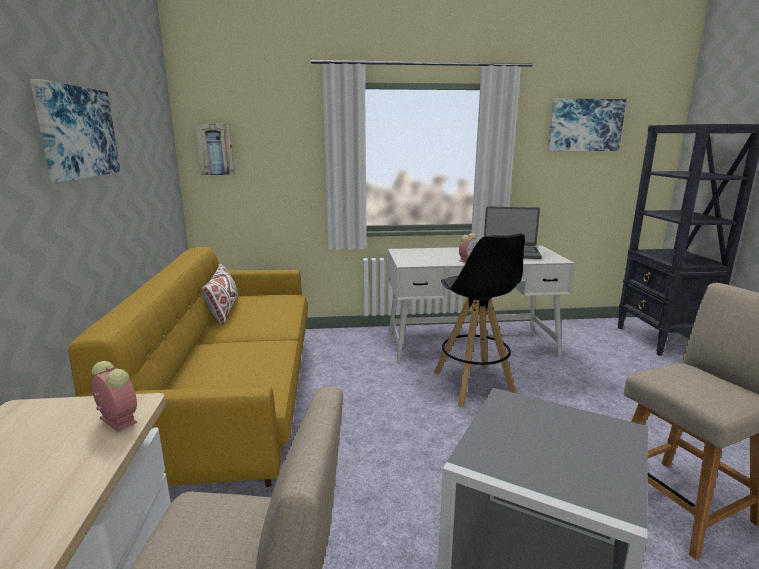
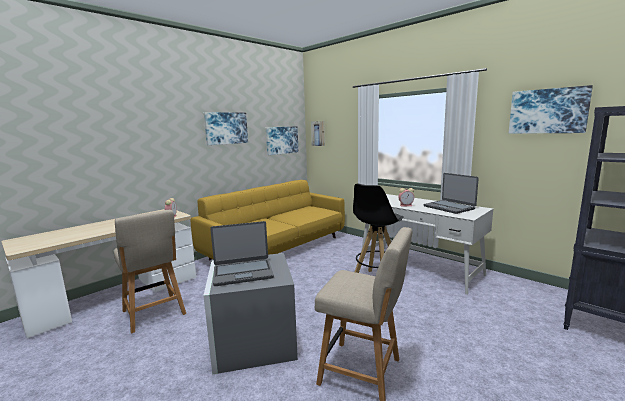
camera: 50 degrees right, 5 degrees down
(155, 164) = (281, 140): none -> picture
(223, 310) = (294, 209): white pillow -> none
(556, 454) = (243, 272): none -> laptop

